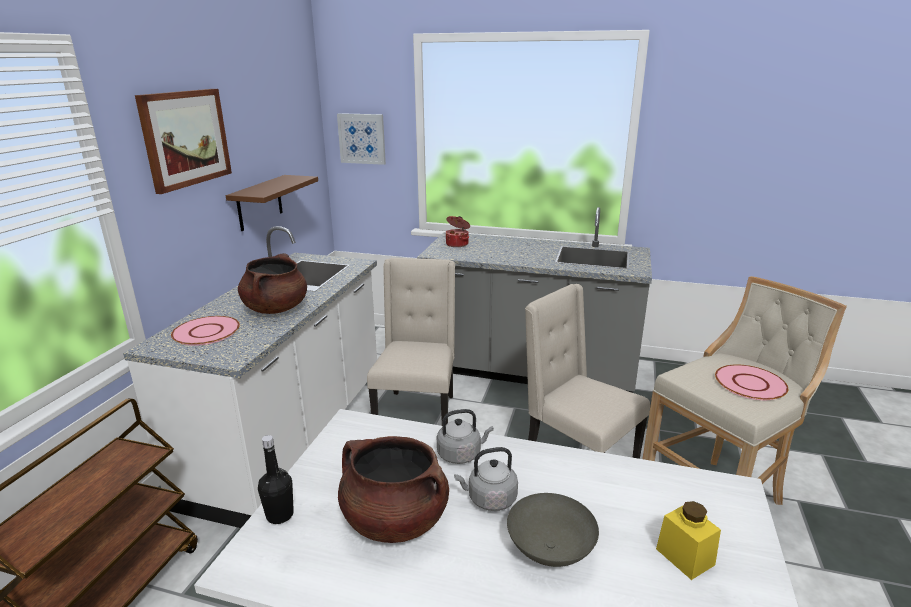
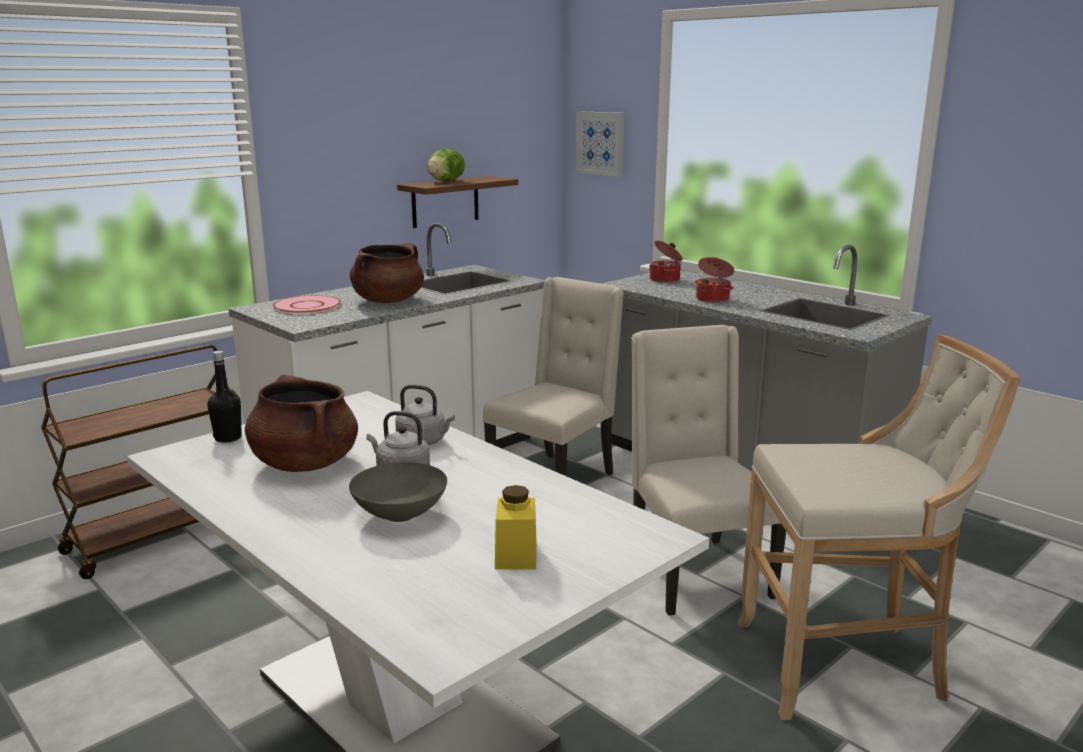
camera: 30 degrees right, 5 degrees down
(185, 138) = (354, 116): picture -> none
(263, 186) = (445, 181): none -> lettuce
(513, 257) = (713, 299): none -> cooking pot
(750, 383) = (872, 477): pink plate -> none

